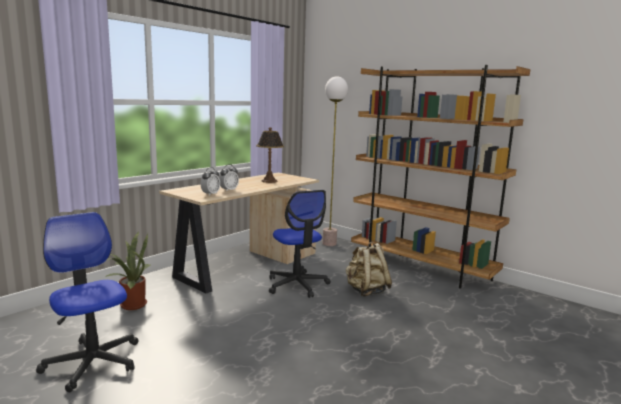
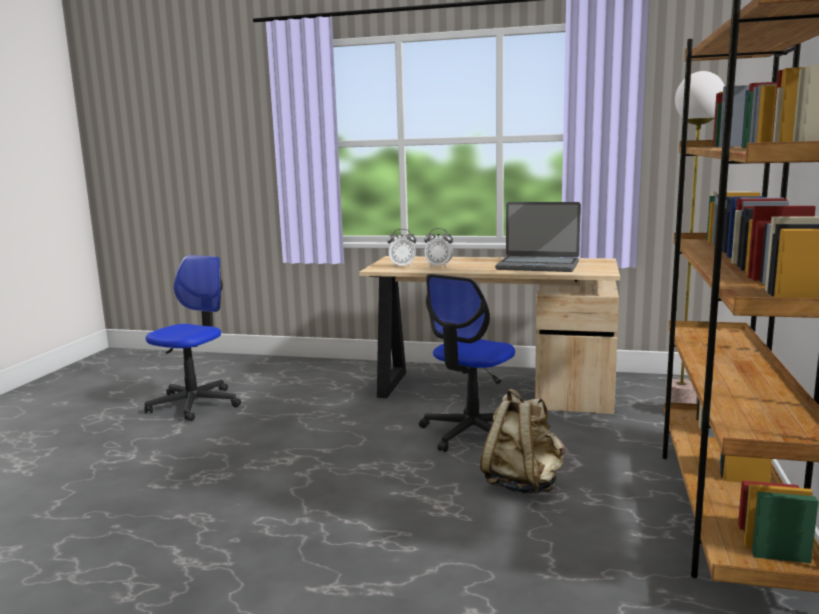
camera: 65 degrees right, 0 degrees up
(131, 305) = (312, 380): potted plant -> none
(269, 181) = (538, 266): table lamp -> laptop

